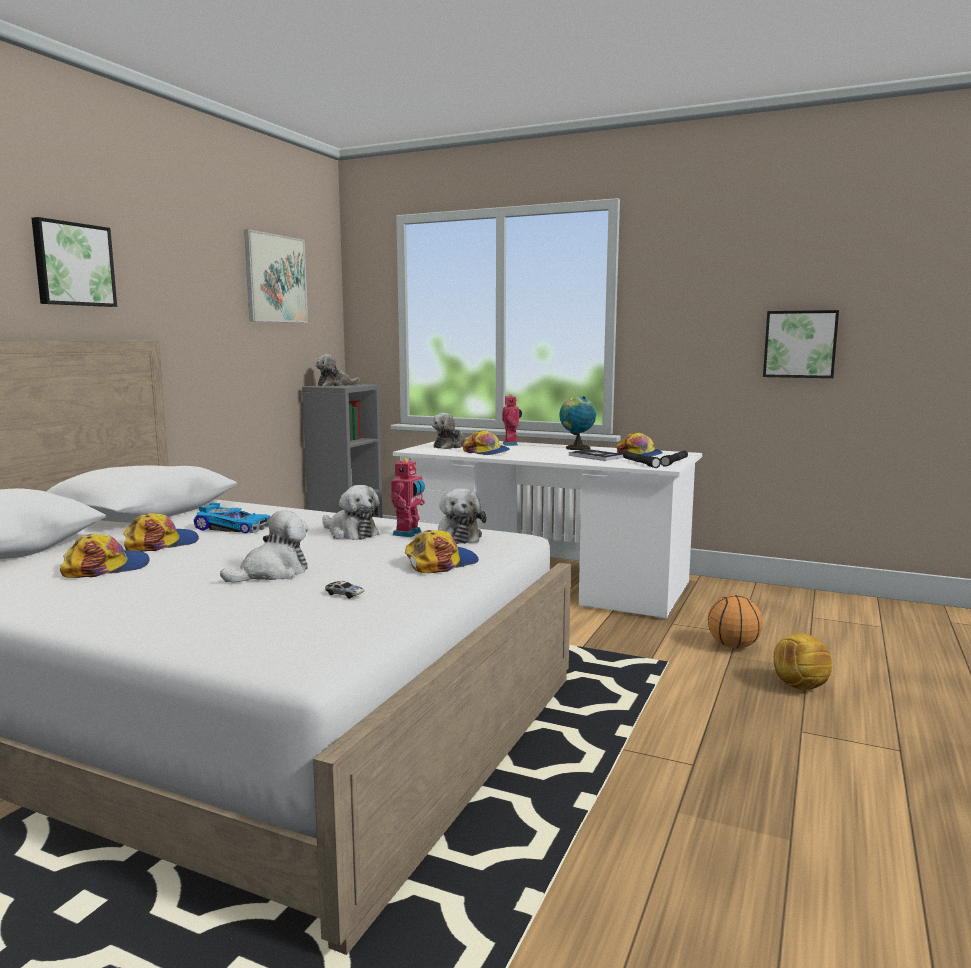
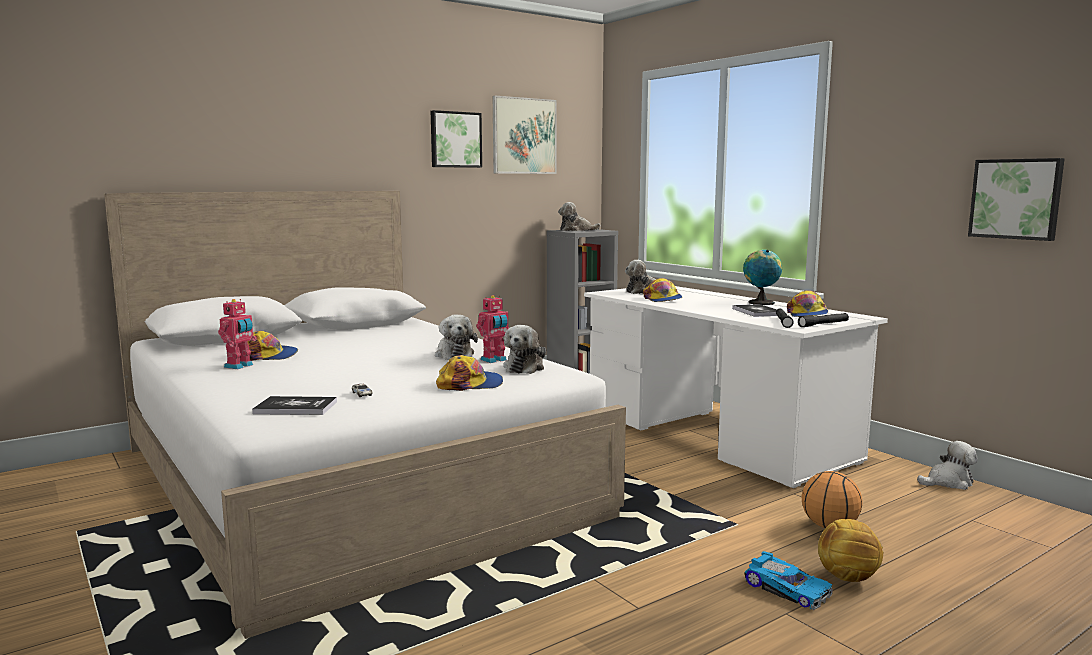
camera: 30 degrees right, 0 degrees up
(73, 264) = (332, 134): picture -> picture (455, 139)
(161, 543) = (325, 345): cap -> none
(234, 527) = (388, 340): toy car -> toy car (788, 588)
(272, 573) = (349, 374): plush toy -> plush toy (948, 482)
(296, 626) = (295, 407): none -> book
(511, 444) = (706, 294): toy robot -> toy robot (240, 366)

